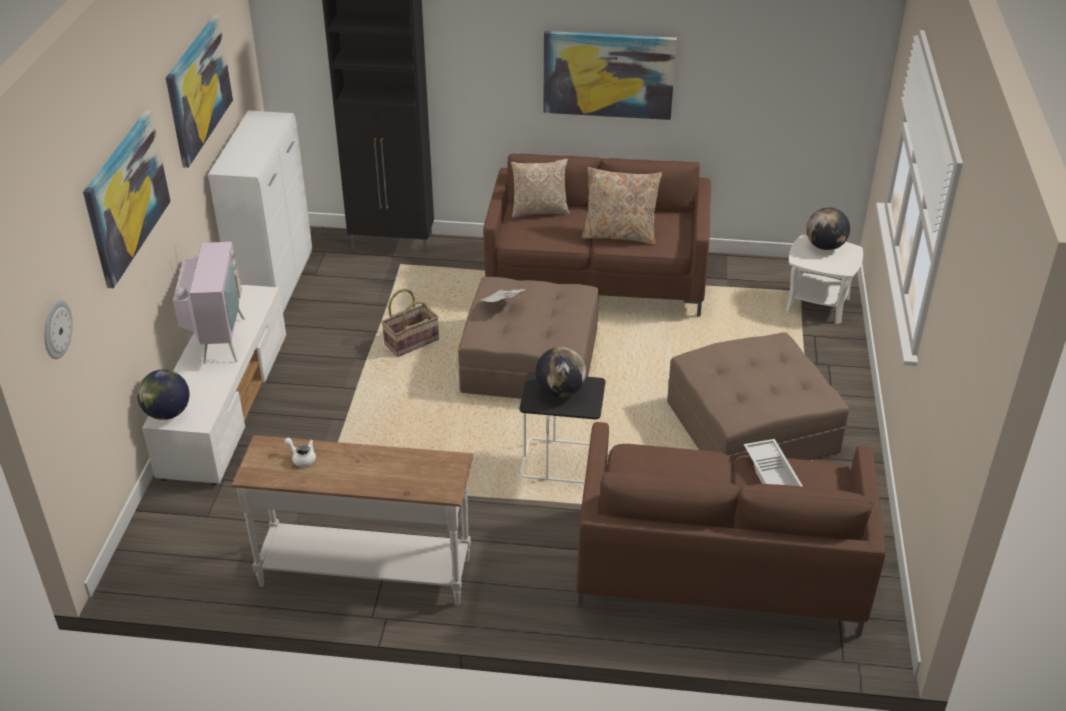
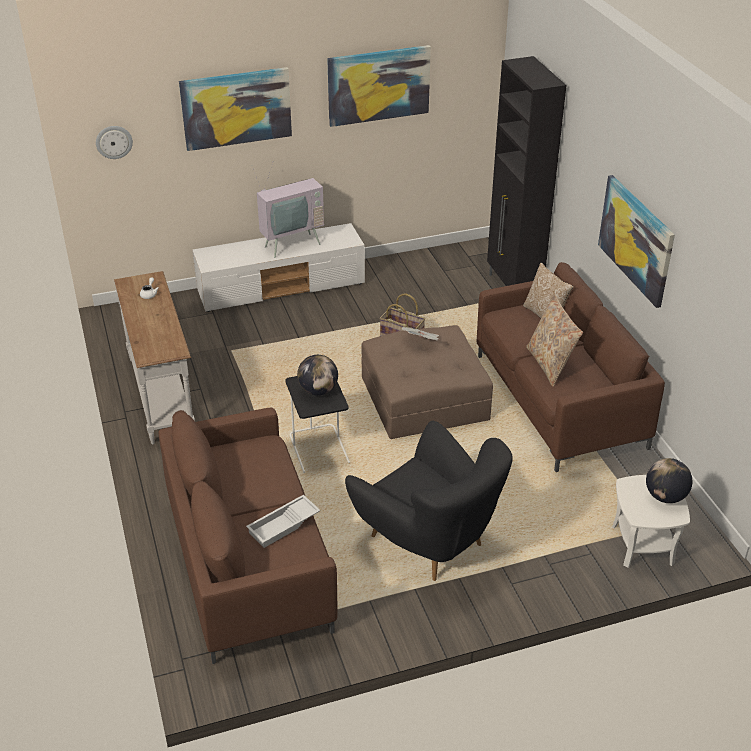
camera: 65 degrees right, 0 degrees up
(167, 413) = (209, 252): globe -> none
(275, 285) = (417, 260): white cabinet -> none
(752, 427) = (429, 542): brown ottoman -> black armchair

